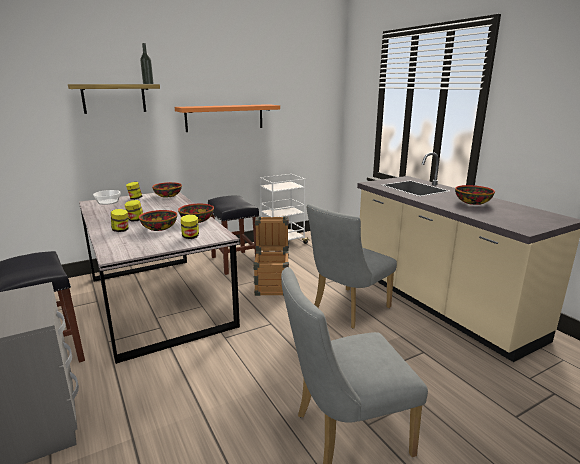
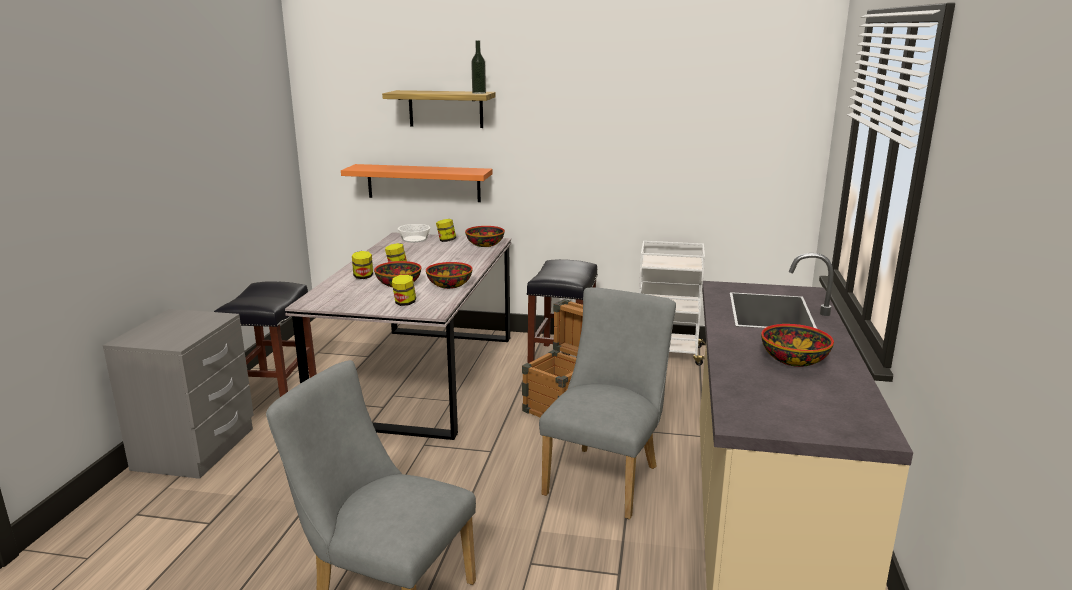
camera: 40 degrees right, 0 degrees up
(225, 117) = (595, 143): orange shelf -> orange shelf (423, 183)
(347, 310) = (606, 476): grey chair -> grey chair turned 120 degrees clockwise

